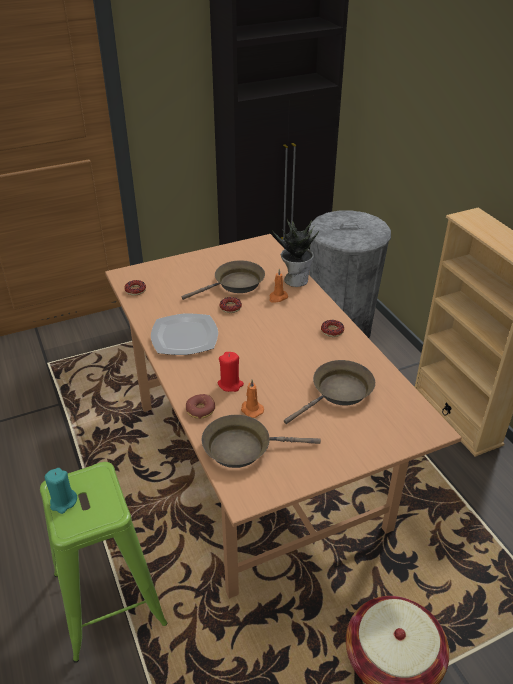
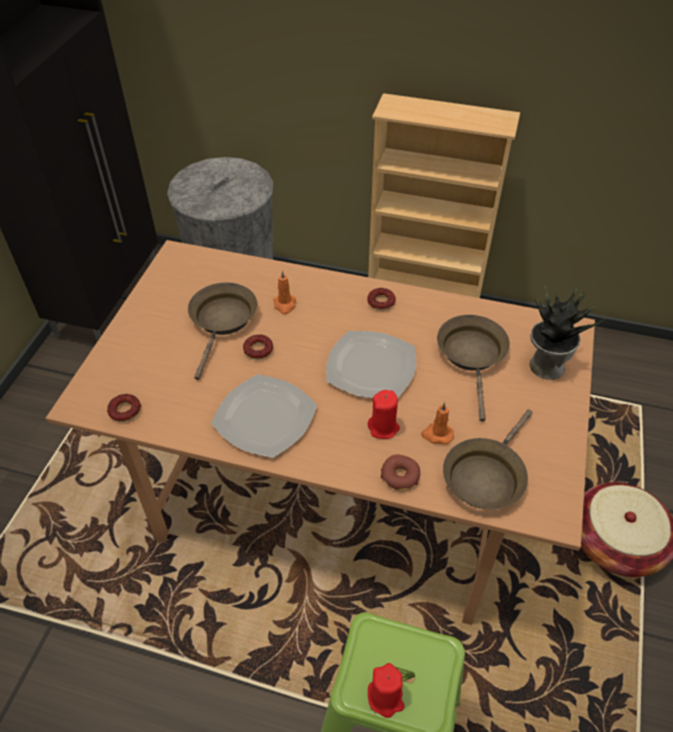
camera: 50 degrees left, 10 degrees up
(63, 502) = (385, 697): turquoise candle -> red candle
(272, 354) = (370, 366): none -> plate
(296, 279) = (271, 273): potted plant -> potted plant (545, 365)

